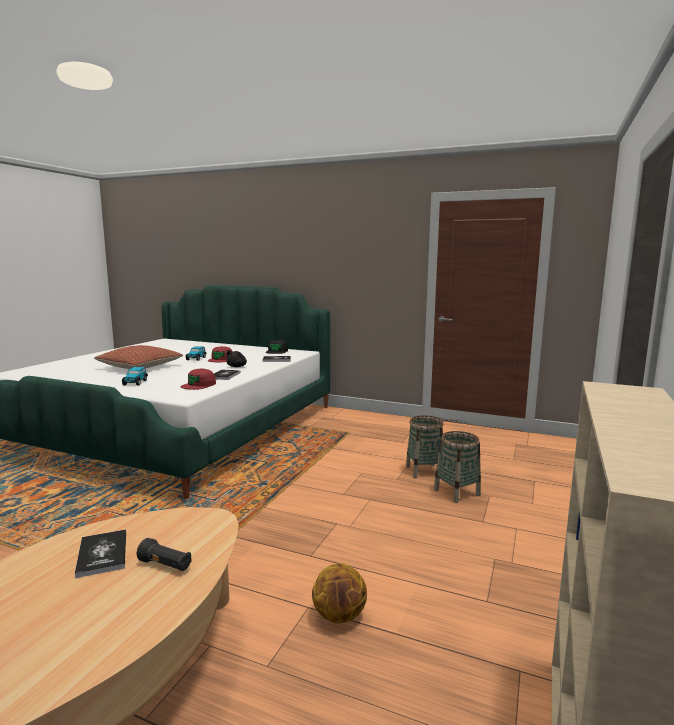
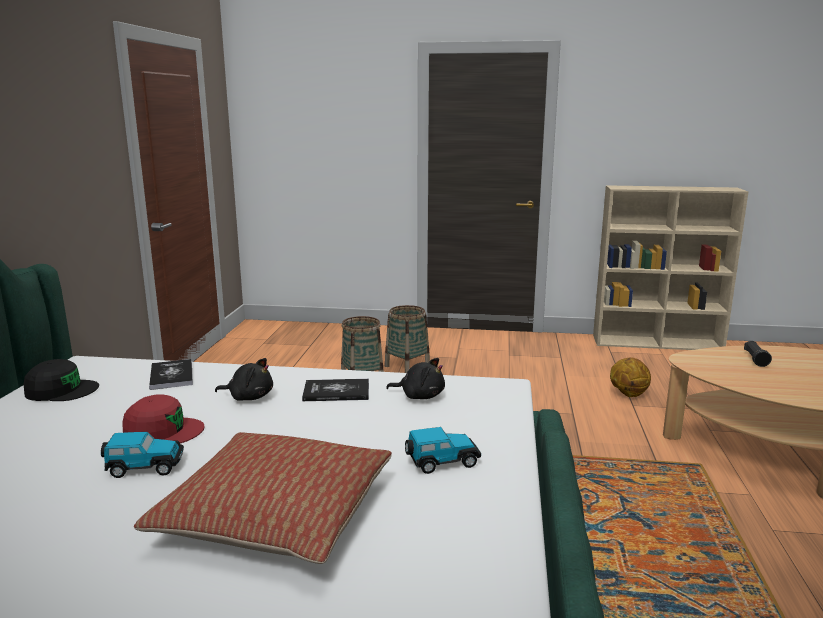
camera: 105 degrees left, 5 degrees up
(102, 554) = (783, 380): book -> none
(199, 385) = (420, 396): red cap -> black plush toy

